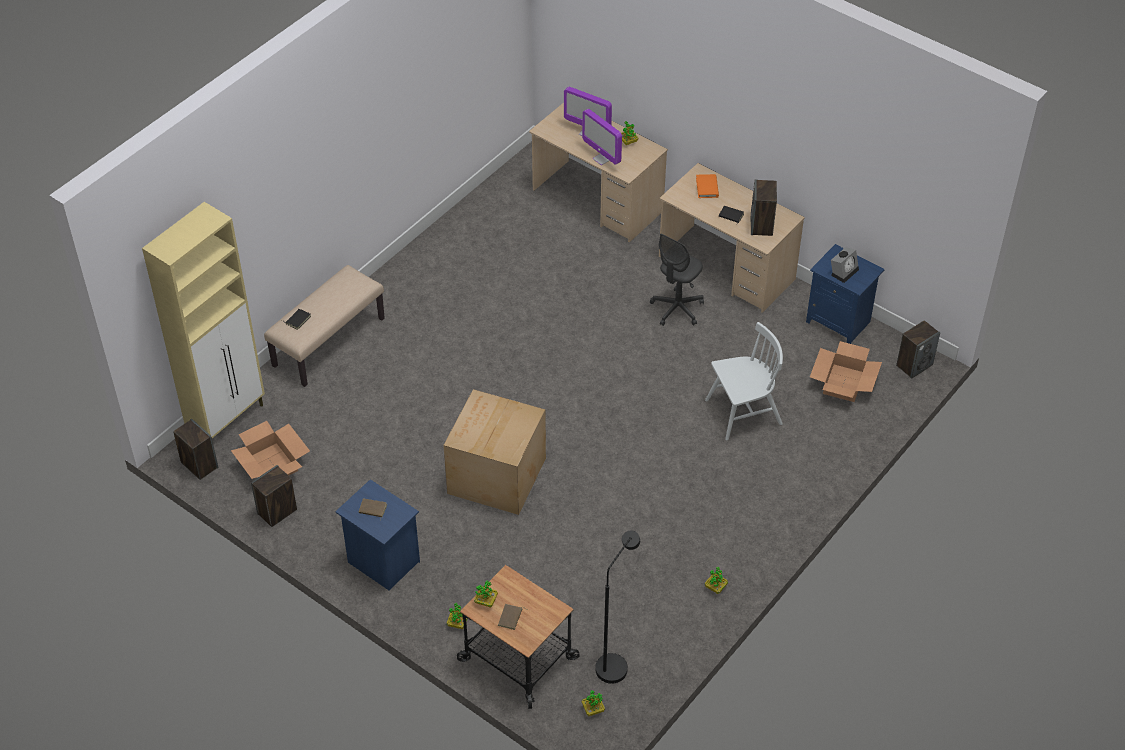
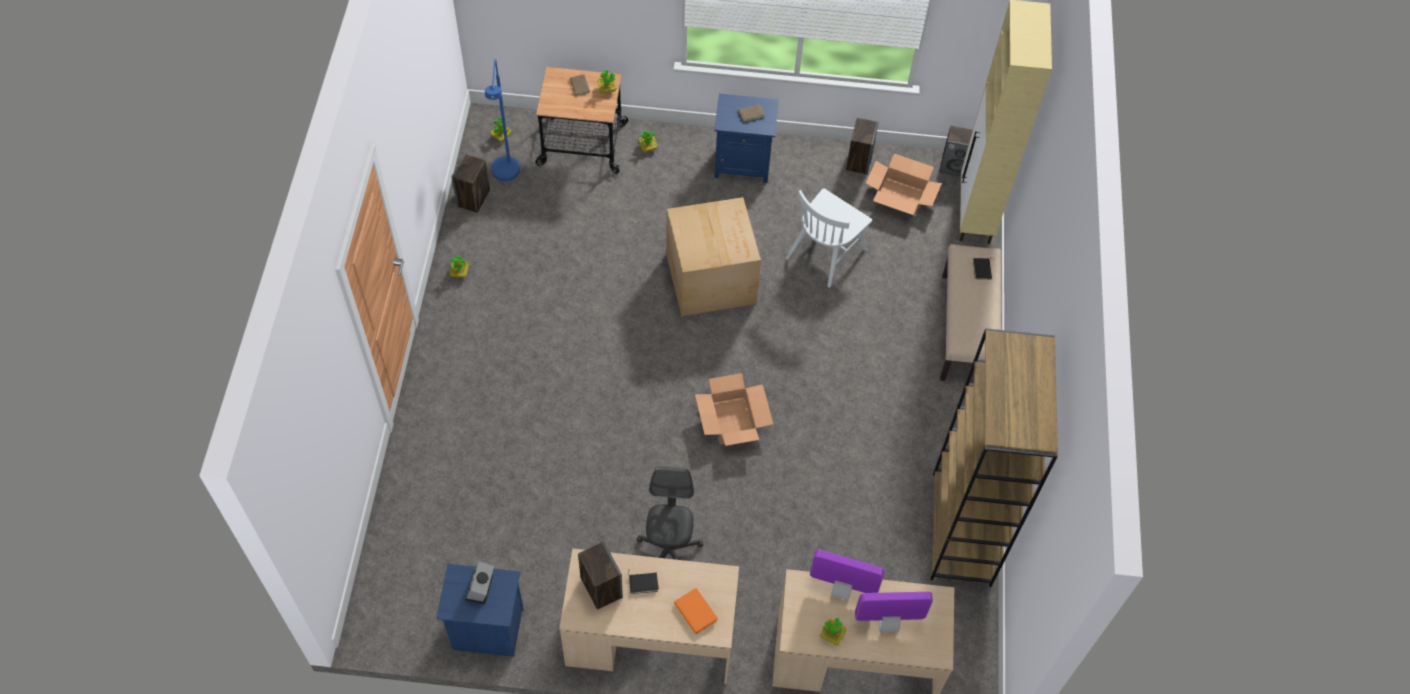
camera: 145 degrees right, 10 degrees up
(461, 230) = (962, 529): none -> brown bookcase
(615, 662) = (506, 176): black floor lamp -> blue floor lamp
(743, 412) = (529, 458): white chair -> white chair (825, 253)
(843, 383) = (445, 548): cardboard box -> cardboard box (732, 420)
(914, 365) = (379, 613): speaker -> speaker (473, 199)

